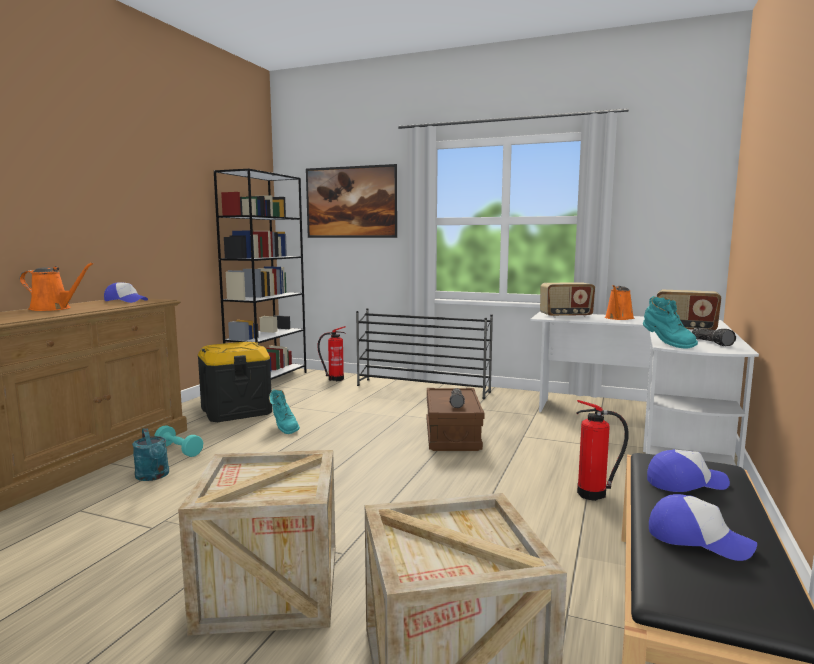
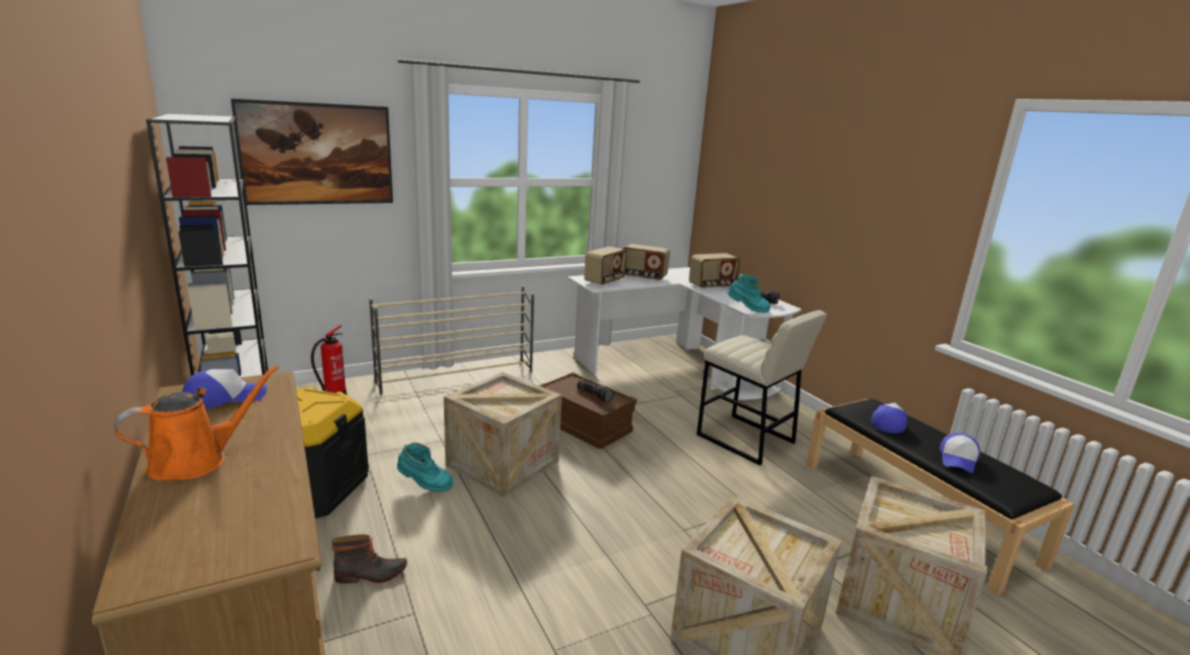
camera: 50 degrees left, 10 degrees up
(154, 476) = (424, 620): turquoise watering can -> none
(179, 450) = (371, 575): turquoise dumbbell -> boot
(348, 434) = (503, 463): none -> crate
(423, 389) = (457, 378): black shoe rack -> beige shoe rack
(594, 494) = (748, 440): fire extinguisher -> beige chair
(618, 318) = (643, 277): orange watering can -> radio
(698, 539) = (958, 459): cap -> cap turned 135 degrees clockwise

